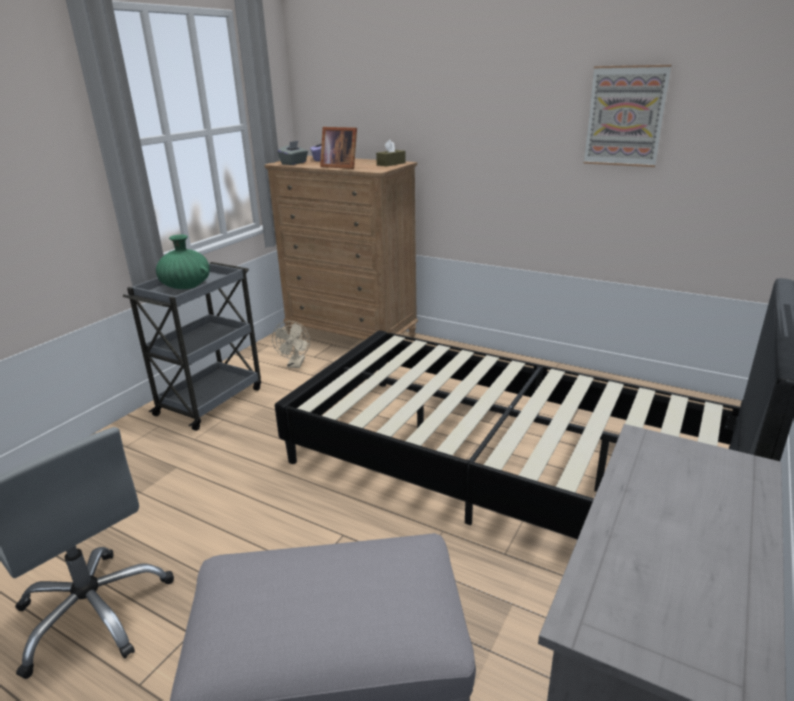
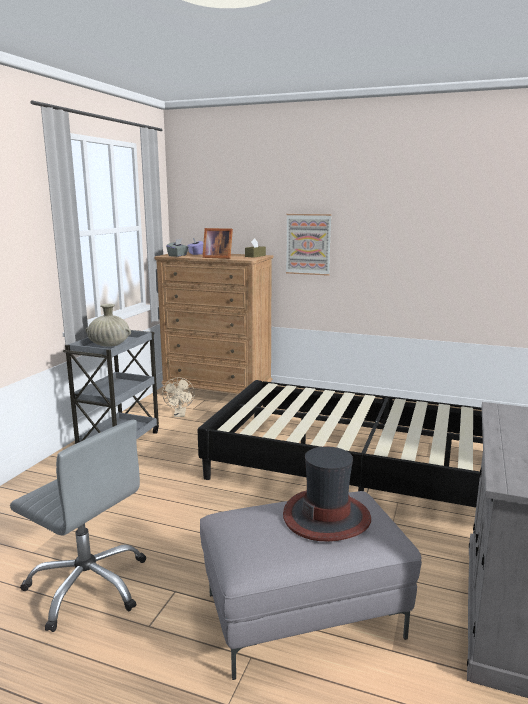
camera: 10 degrees left, 10 degrees down
(186, 286) = (109, 345): green vase -> beige vase
(353, 588) = (327, 516): none -> hat
(625, 116) = (427, 222): picture -> picture (308, 244)

